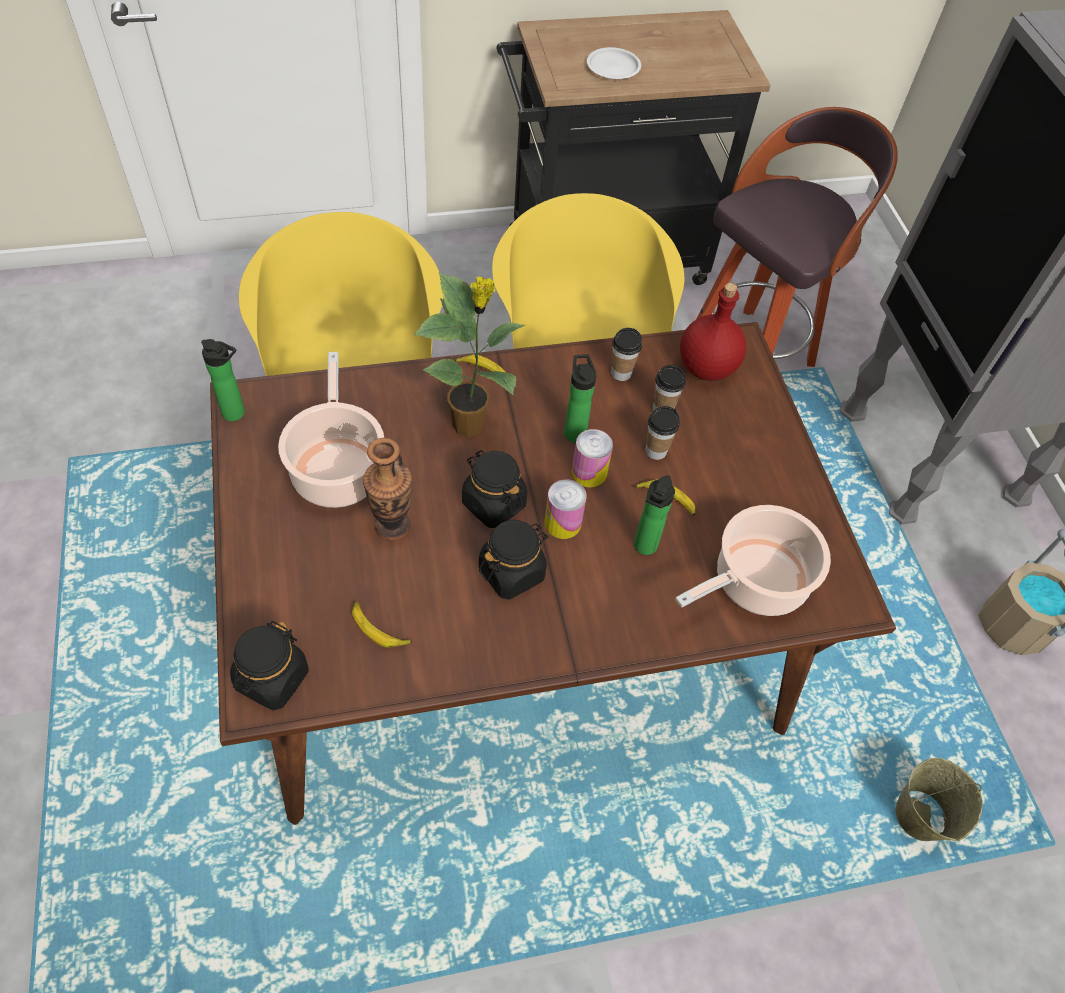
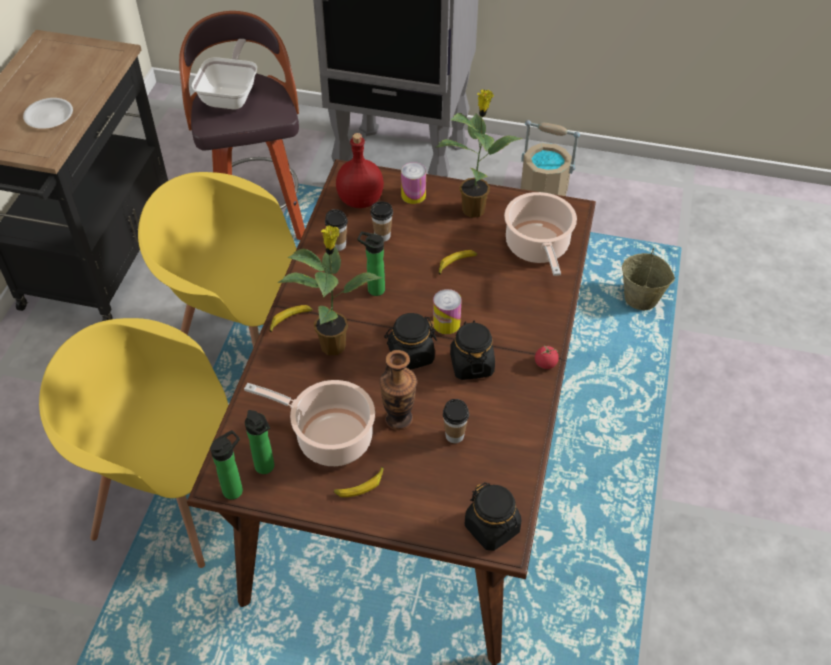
camera: 60 degrees left, 5 degrees down
(379, 628) = (480, 453): banana -> banana (360, 485)
(557, 656) = (545, 363): none -> tomato
(589, 472) = (413, 294): can -> can (413, 195)
(643, 548) = (487, 290): bottle -> bottle (266, 468)
(656, 451) = (414, 253): cup -> cup (454, 435)
(774, 487) = (474, 208): none -> potted plant
(797, 203) = (231, 95): none -> frying pan

